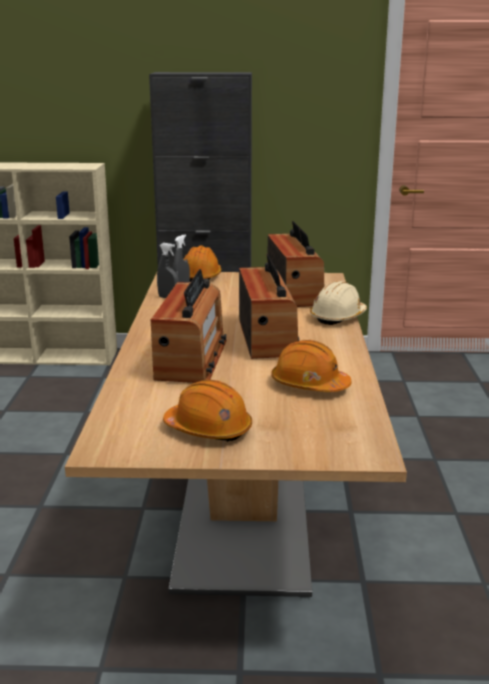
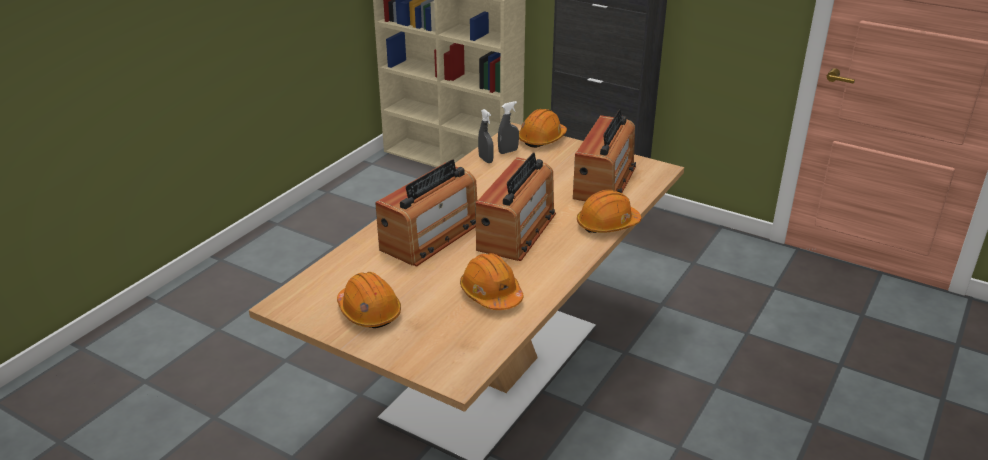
camera: 30 degrees right, 10 degrees up
(338, 317) = (607, 224): beige hard hat -> orange hard hat

